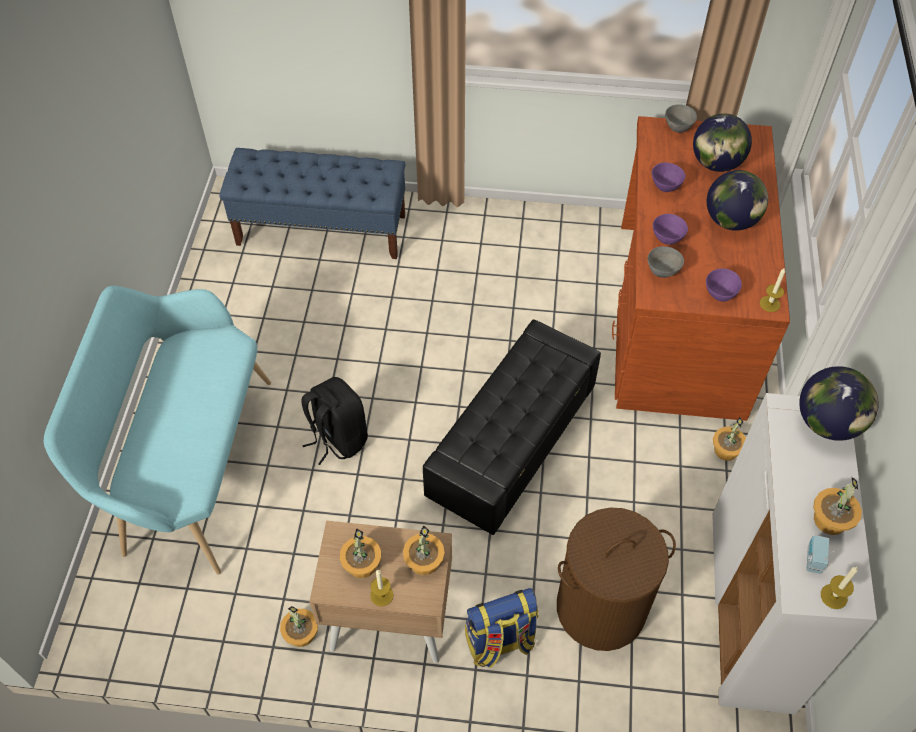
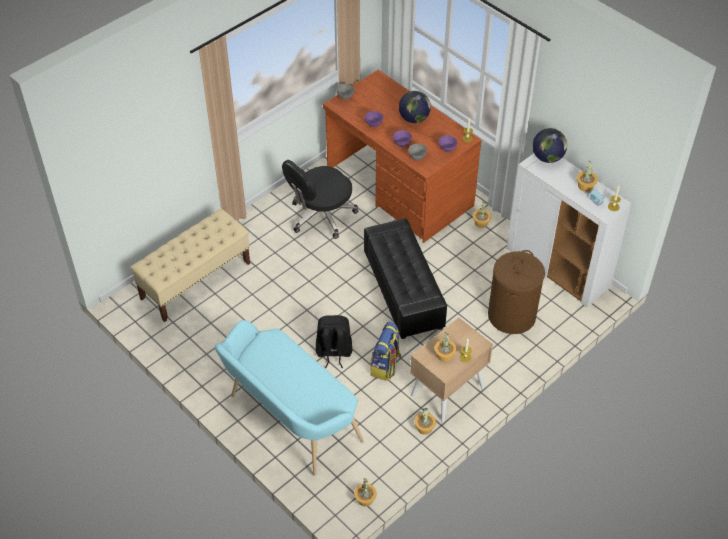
camera: 50 degrees left, 5 degrees down
(322, 230) = (196, 280): blue bench -> beige bench
(423, 561) = (463, 334): potted plant -> potted plant (365, 499)
(499, 642) = (495, 360): backpack -> backpack (385, 366)
(541, 273) = (321, 216): none -> black office chair
(716, 164) = (379, 100): globe -> none

